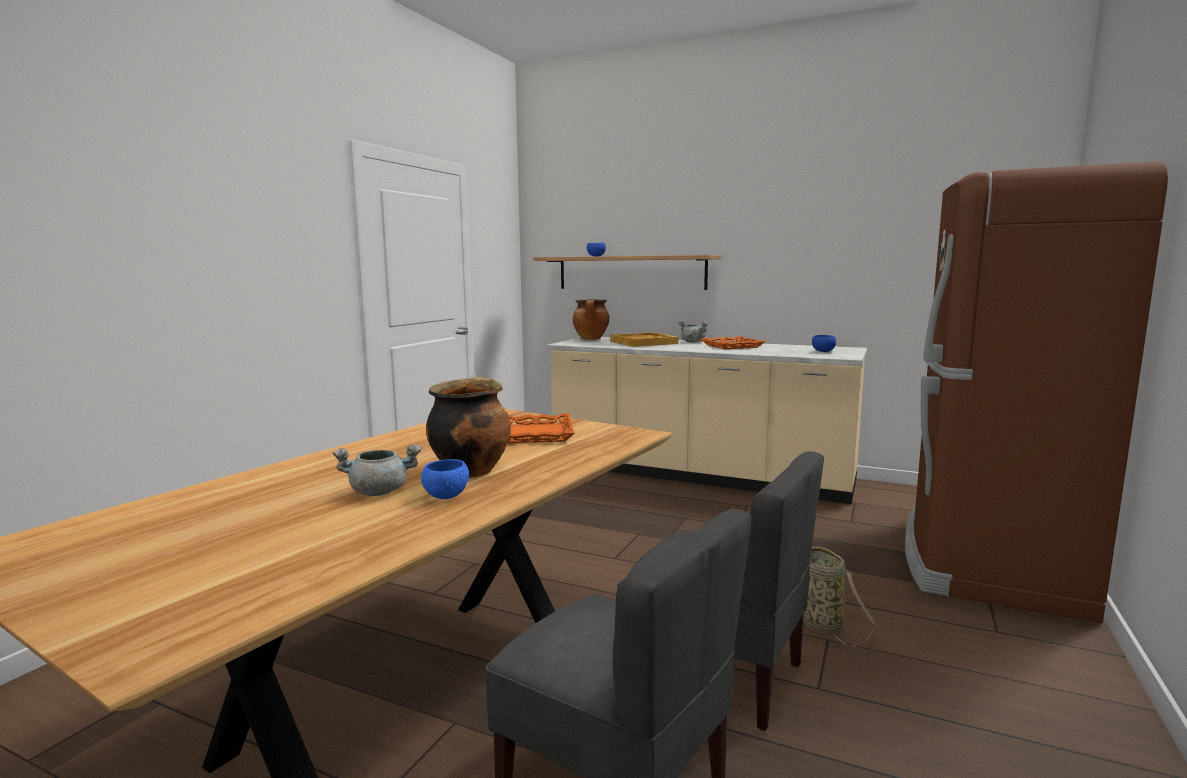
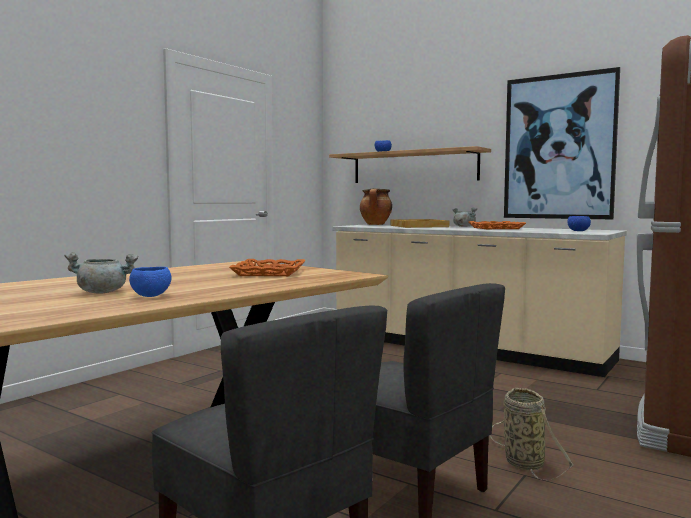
camera: 10 degrees right, 5 degrees down
(471, 471) = (189, 286): cooking pot -> none
(795, 256) = (559, 147): none -> picture

